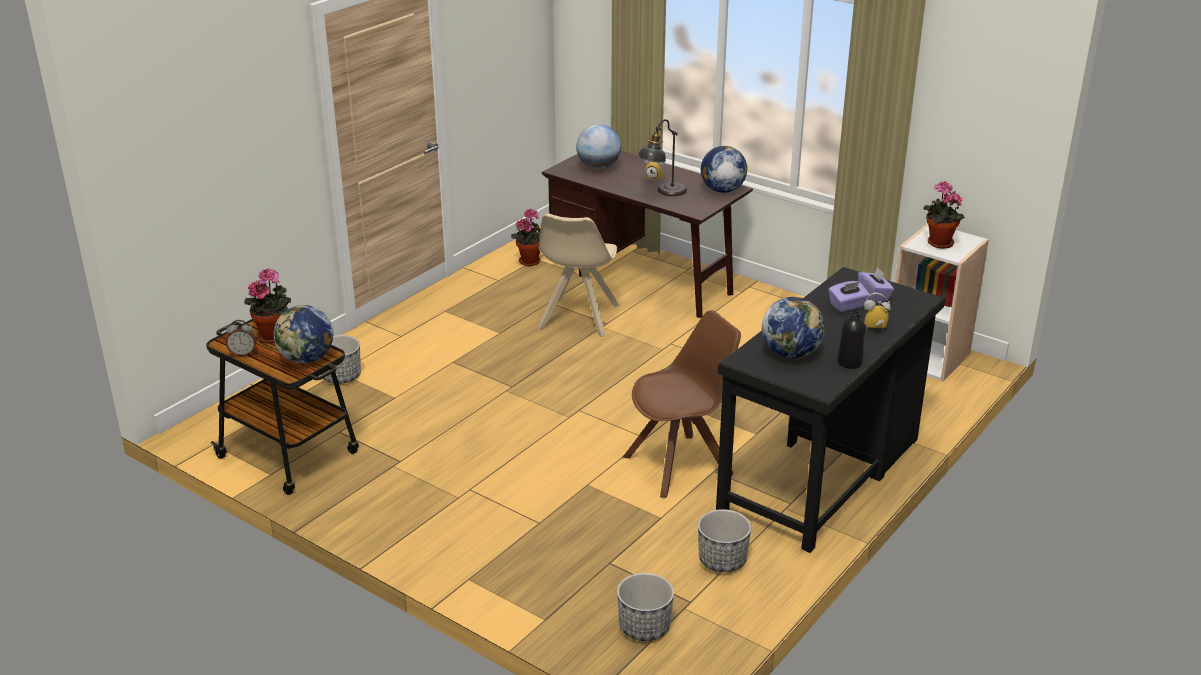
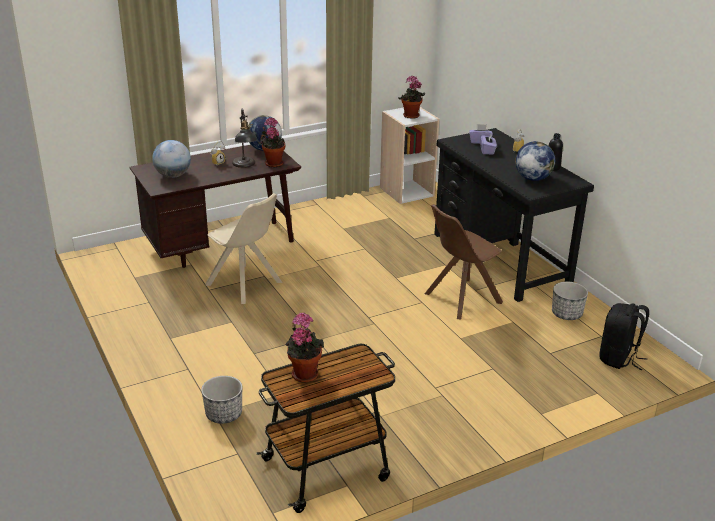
camera: 65 degrees left, 0 degrees up
(243, 353) = (325, 394): alarm clock -> none
(306, 359) = (359, 364): globe -> none
(530, 260) = (135, 280): potted plant -> potted plant (273, 163)
(644, 627) = (619, 358): planter -> black backpack
(680, 465) = (461, 299): brown chair -> brown chair turned 120 degrees counterclockwise

